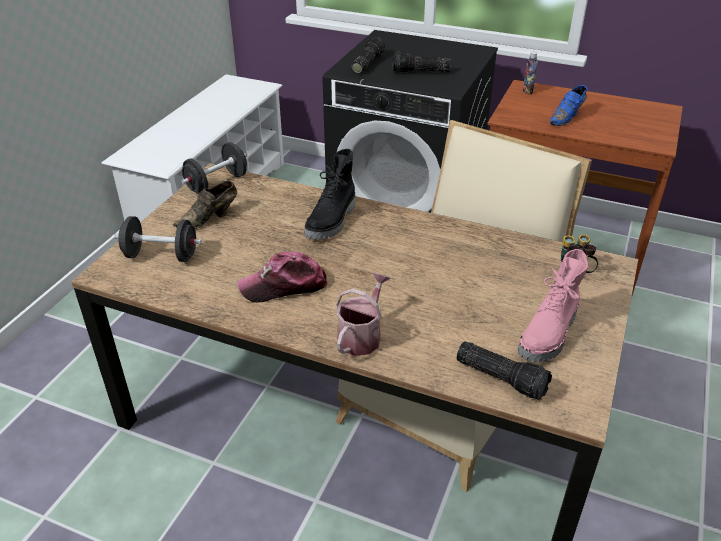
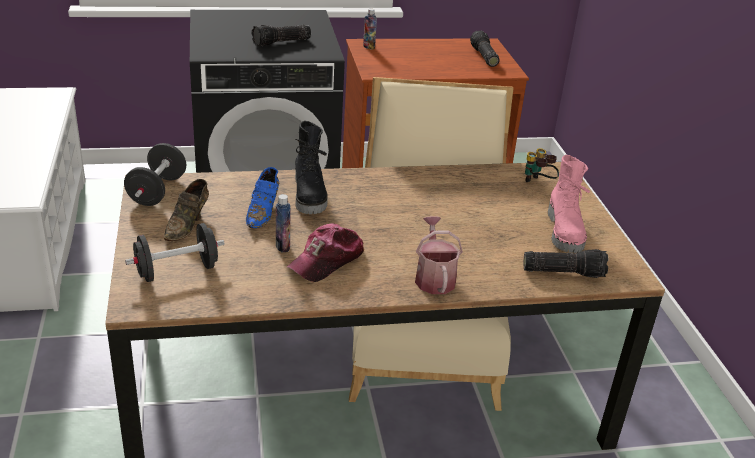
camera: 35 degrees left, 5 degrees down
(262, 261) = (282, 246): none -> bottle
(366, 64) = (221, 43): flashlight -> flashlight (483, 56)
(567, 118) = (423, 64): blue shoe -> blue shoe (263, 212)

